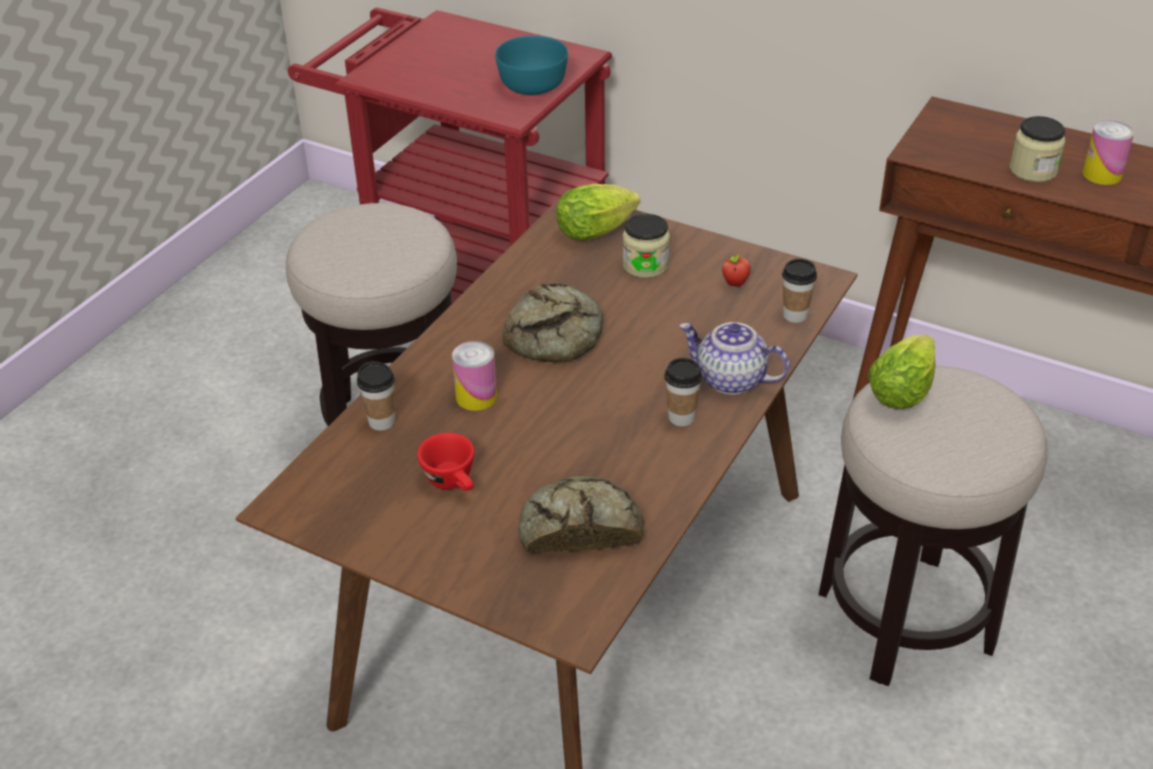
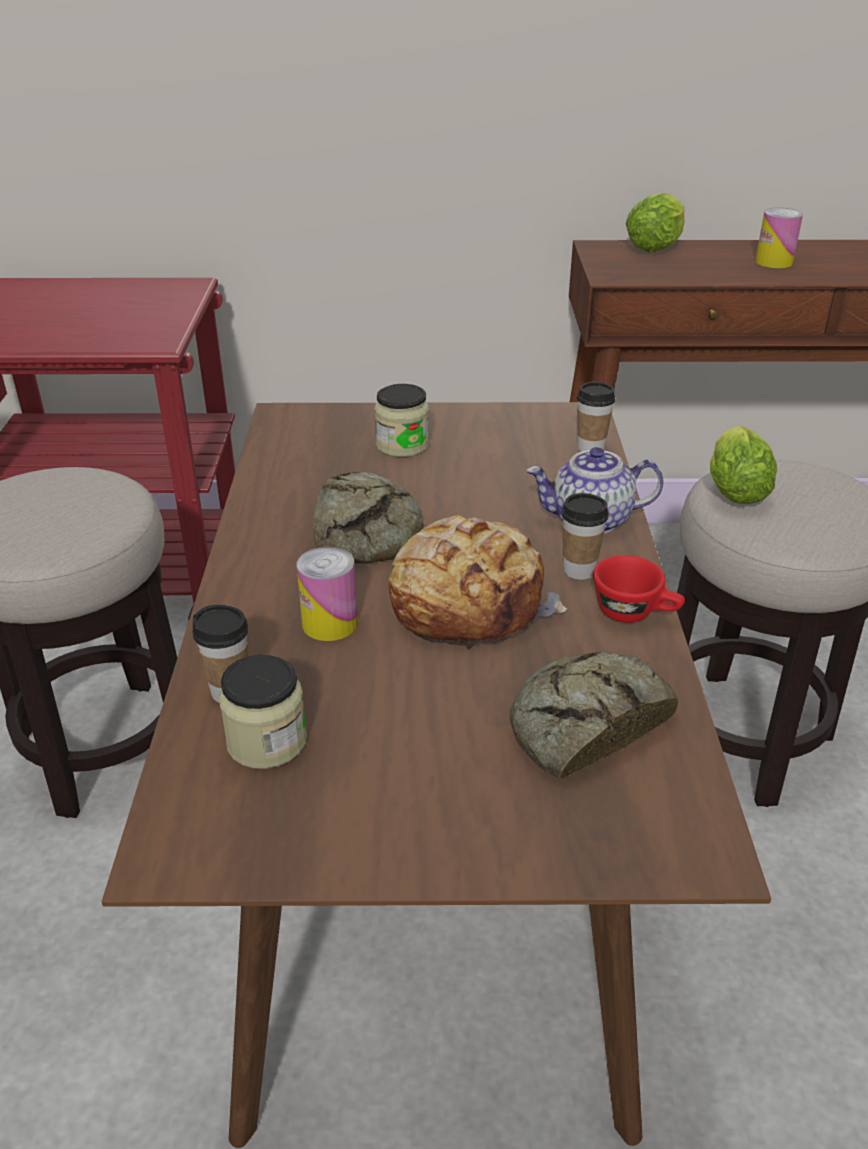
camera: 30 degrees left, 5 degrees down
(453, 482) = (386, 730): red cup -> red cup (635, 613)
(534, 84) = (158, 314): turquoise bowl -> none
(579, 414) = (467, 603): none -> bread
(599, 230) = (324, 428): lettuce -> lettuce (657, 246)
(735, 284) = (508, 438): apple -> none
(1033, 170) = (719, 270): jar -> jar (267, 741)

